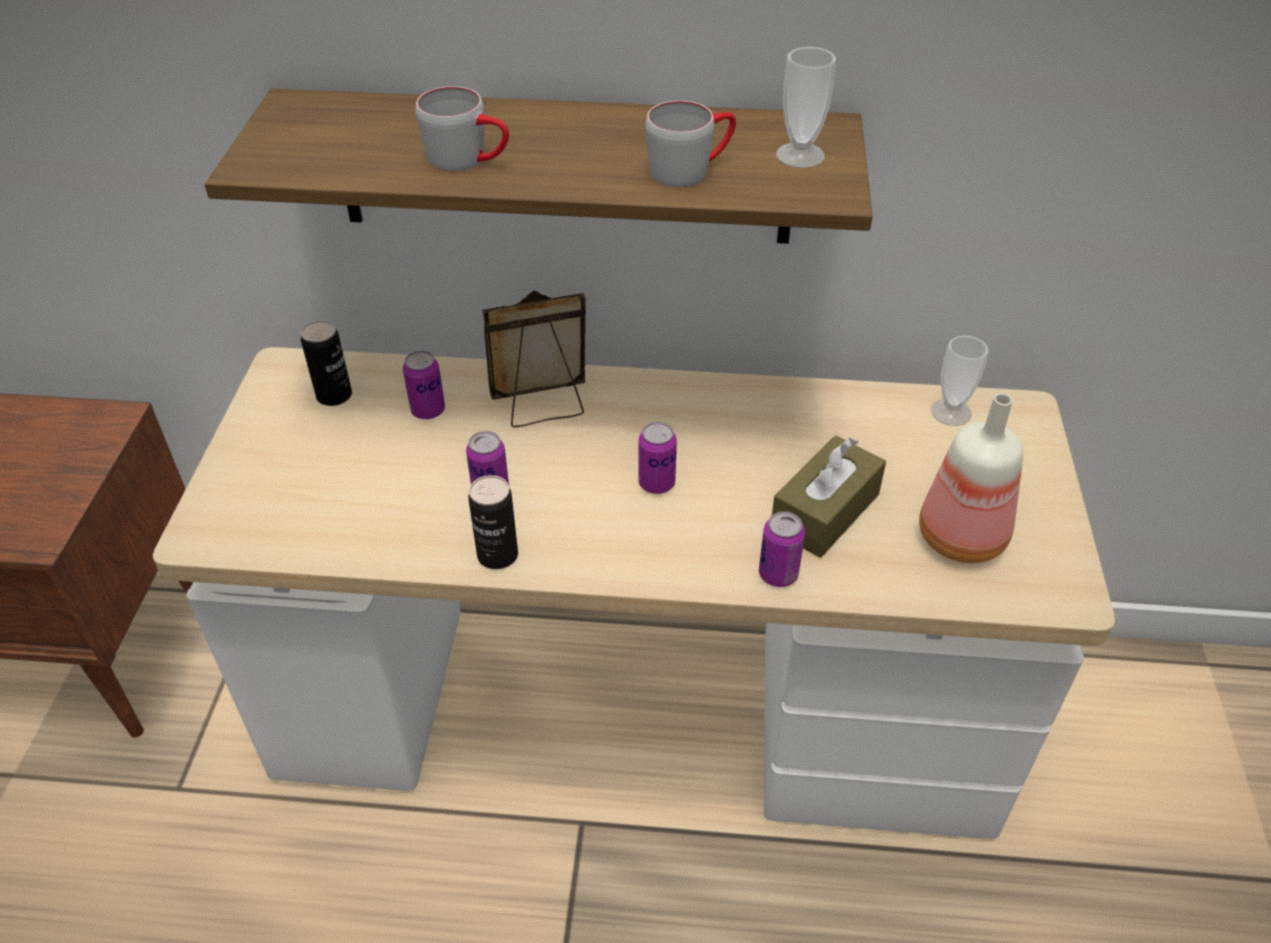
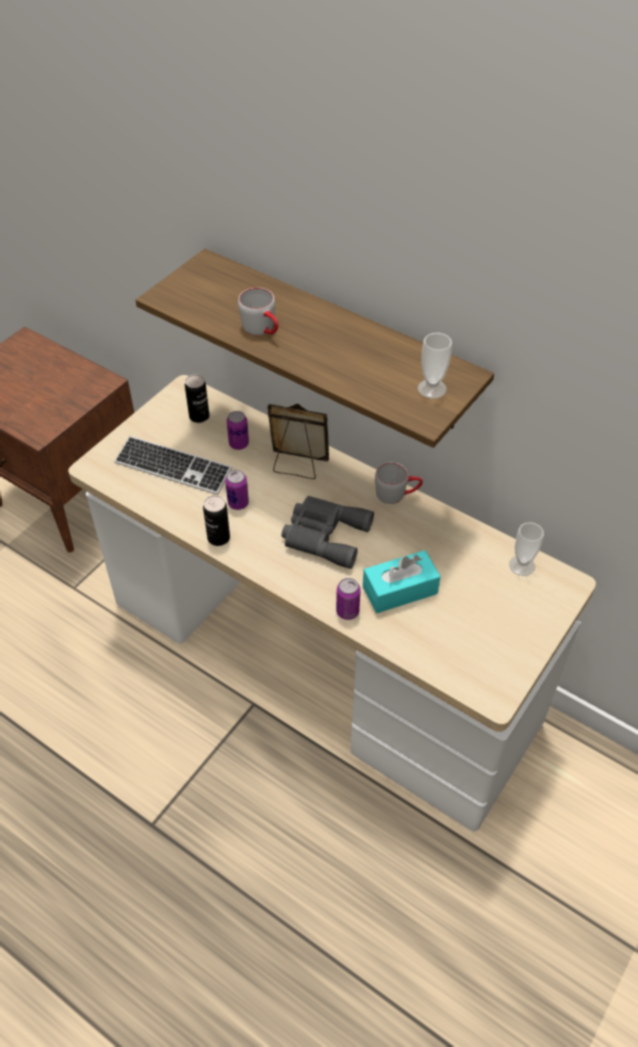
camera: 30 degrees right, 5 degrees up
(344, 483) = (173, 467): none -> keyboard
(656, 483) = (324, 535): can -> grey binoculars
(691, 169) = (367, 376): grey mug -> grey mug (397, 493)
(825, 512) = (400, 590): brown tissue box -> turquoise tissue box
(962, 535) = (464, 637): bottle -> none

